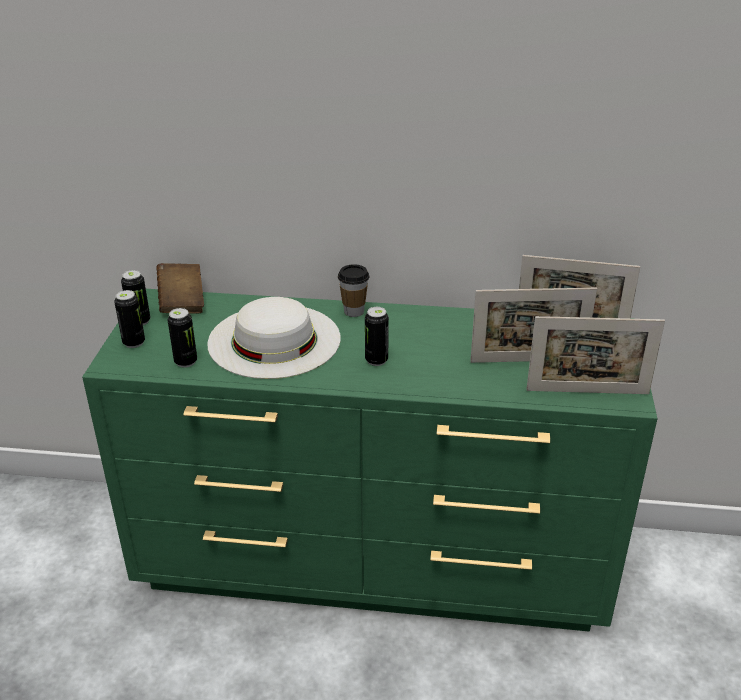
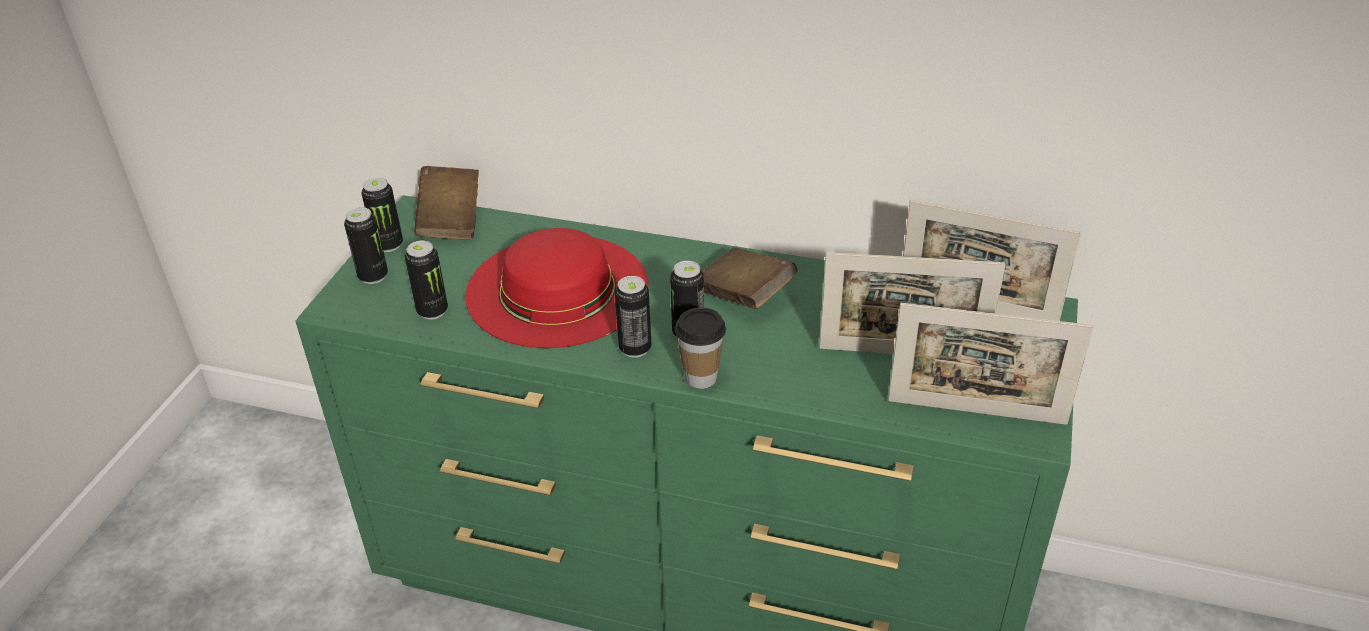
camera: 10 degrees right, 5 degrees up
(274, 340) = (557, 289): white hat -> red hat
(341, 373) = (635, 348): none -> can
(354, 311) = (676, 254): cup -> cup (701, 378)
(409, 334) = (744, 296): none -> brown book

